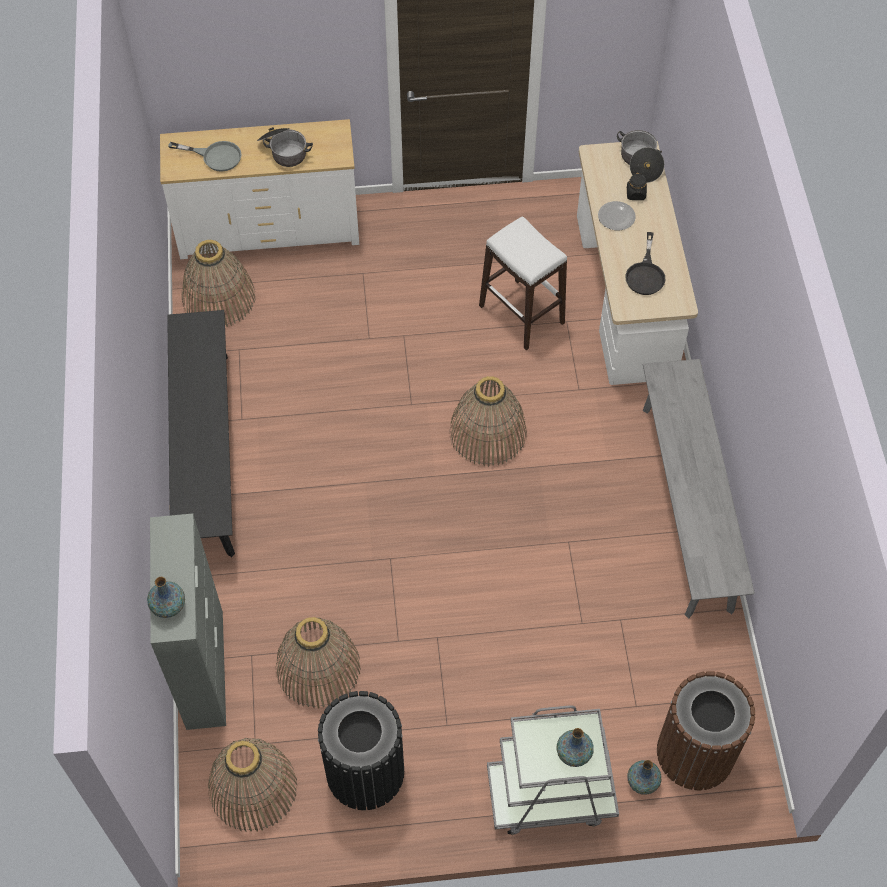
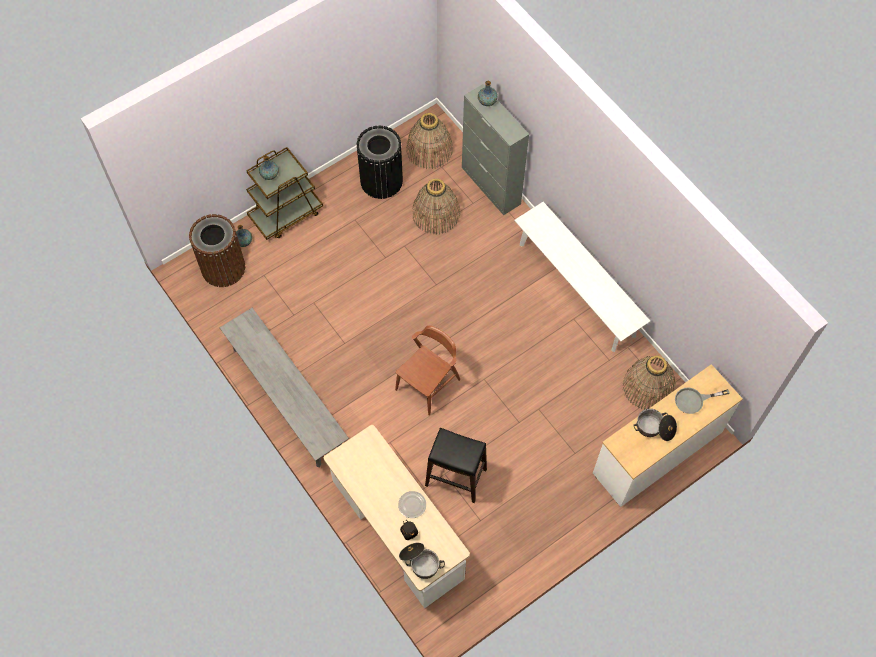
camera: 150 degrees right, 5 degrees up
(207, 454) = (576, 289): black bench -> white bench
(487, 433) = (428, 384): basket -> brown chair
(521, 314) = (456, 477): white stool -> black stool
(550, 795) = (286, 214): grey cart -> brown cart
(645, 274) = (370, 469): black frying pan -> none

